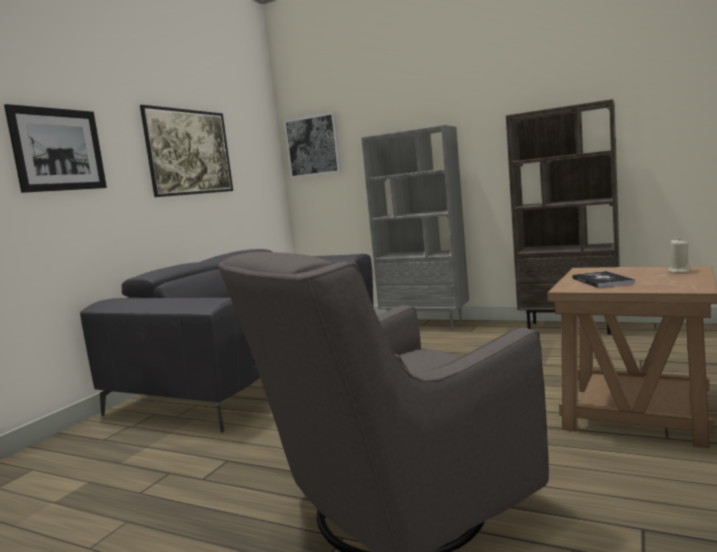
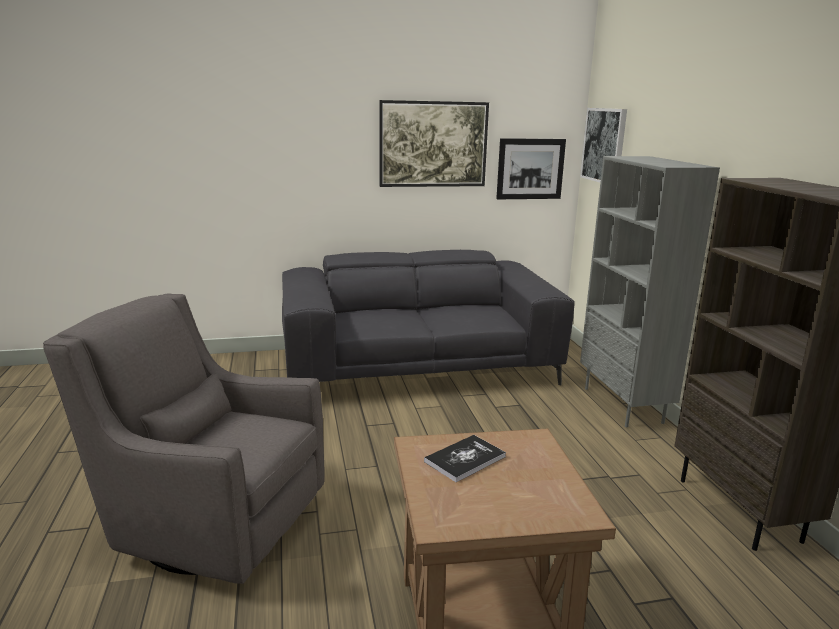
camera: 50 degrees right, 10 degrees up
(58, 149) = (288, 143): picture -> picture (530, 169)
(679, 271) = (551, 505): beige candle -> none

